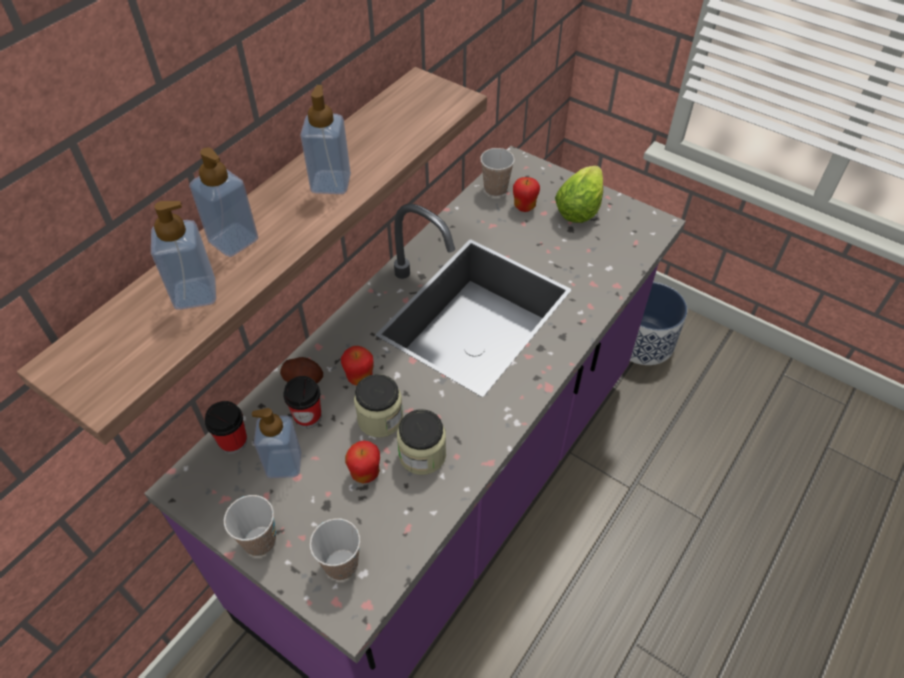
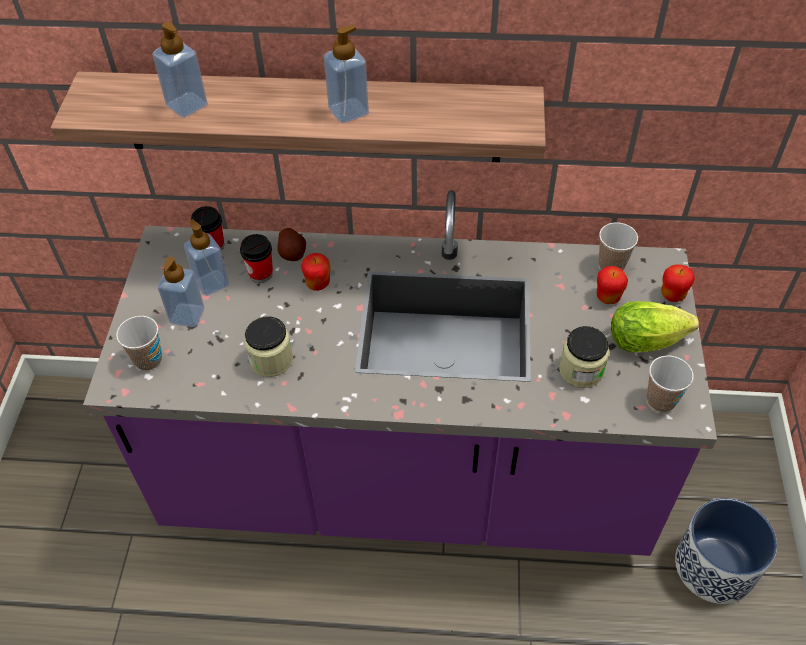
camera: 60 degrees right, 0 degrees up
(233, 240) = (249, 96): soap dispenser -> soap dispenser (187, 315)
(259, 541) = (142, 305): cup -> cup (661, 400)
(365, 473) = (232, 334): apple -> apple (672, 295)
(380, 418) = (288, 317): jar -> jar (581, 370)

